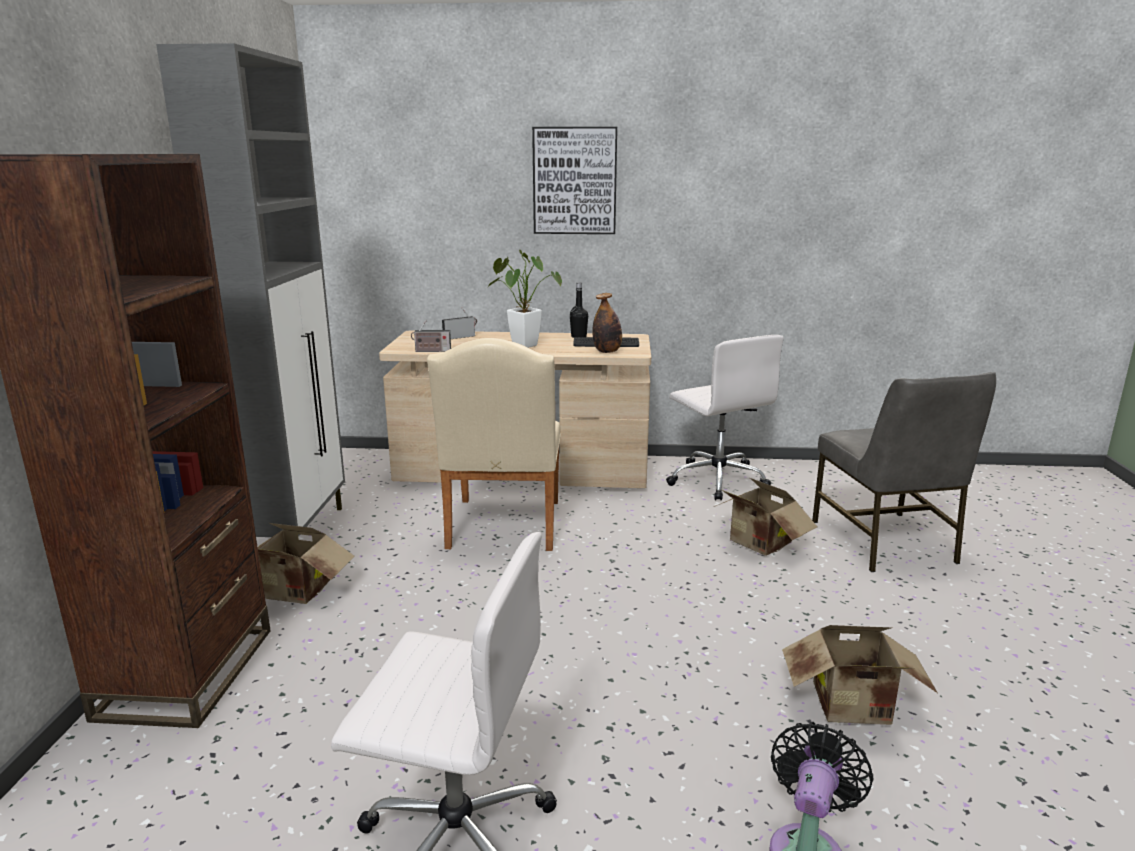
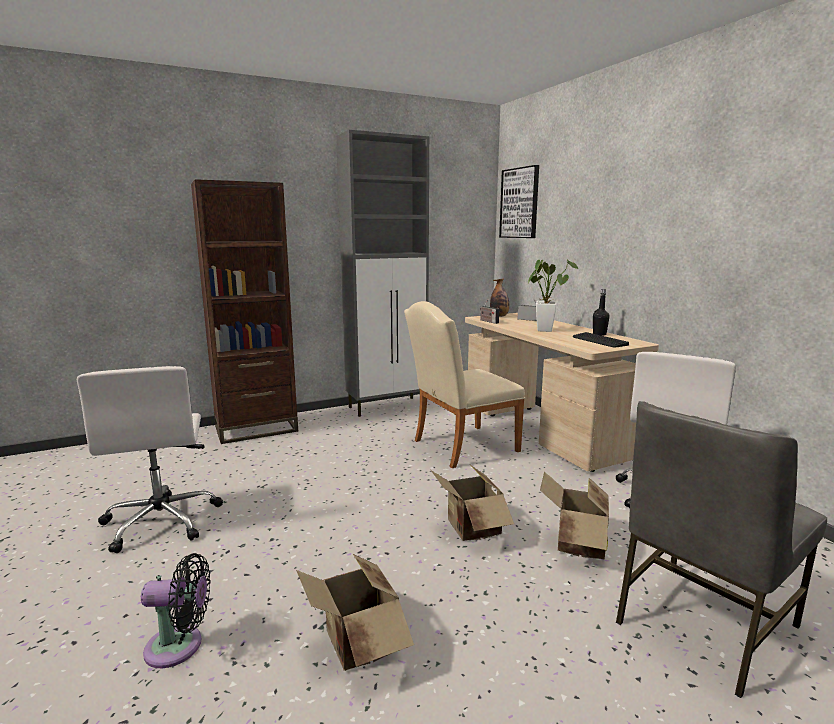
camera: 60 degrees right, 5 degrees down
(296, 593) = (333, 425): cardboard box -> cardboard box (470, 529)
(574, 181) = (625, 205): picture -> picture (520, 203)
(607, 351) = (579, 344): bottle -> bottle (499, 316)

